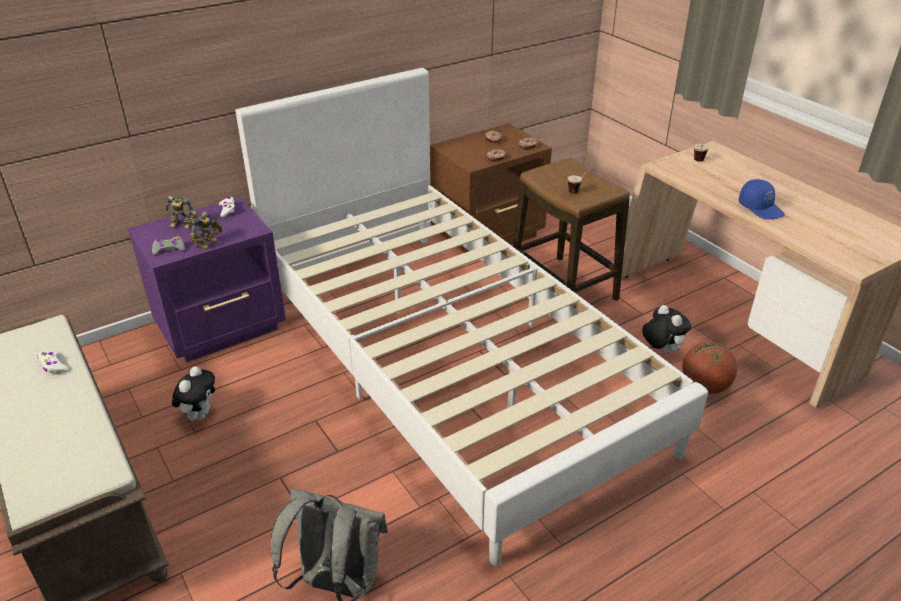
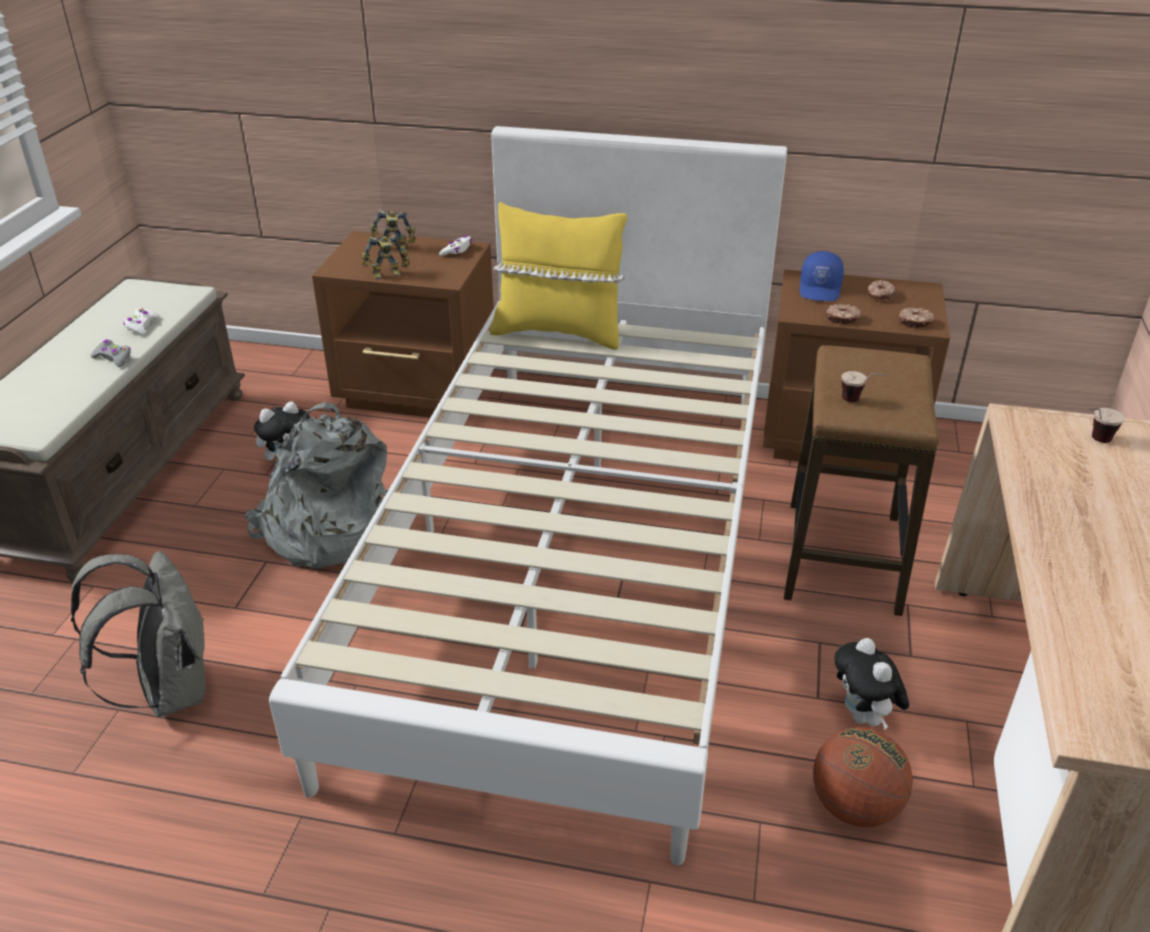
camera: 45 degrees right, 0 degrees up
(169, 249) = (350, 264): grey game controller -> grey game controller (113, 358)
(182, 226) = (394, 248): toy robot -> toy robot turned 60 degrees counterclockwise
(223, 328) = (418, 393): purple nightstand -> brown nightstand
(291, 437) = (326, 531): none -> grey backpack
(327, 237) = (558, 332): none -> yellow pillow
(661, 350) = (863, 717): plush toy -> plush toy turned 150 degrees clockwise
(761, 208) = (1075, 555): blue cap -> blue cap (820, 289)

